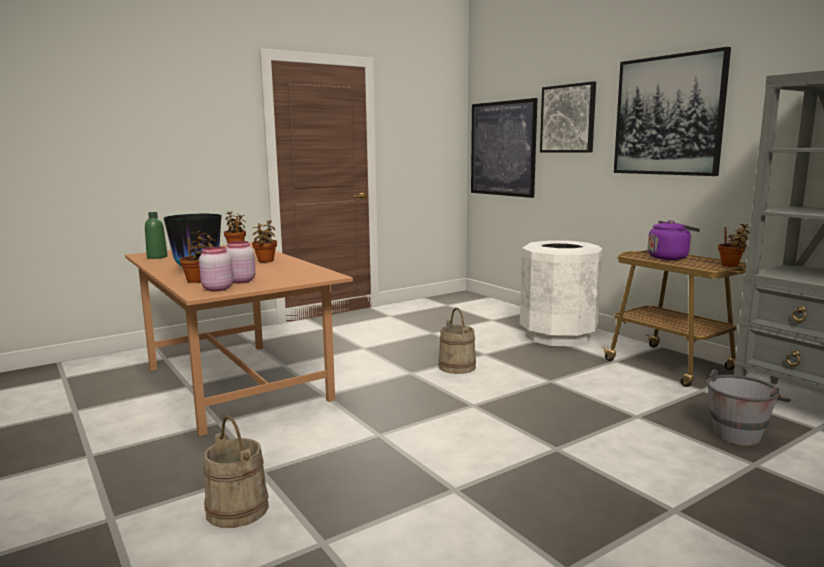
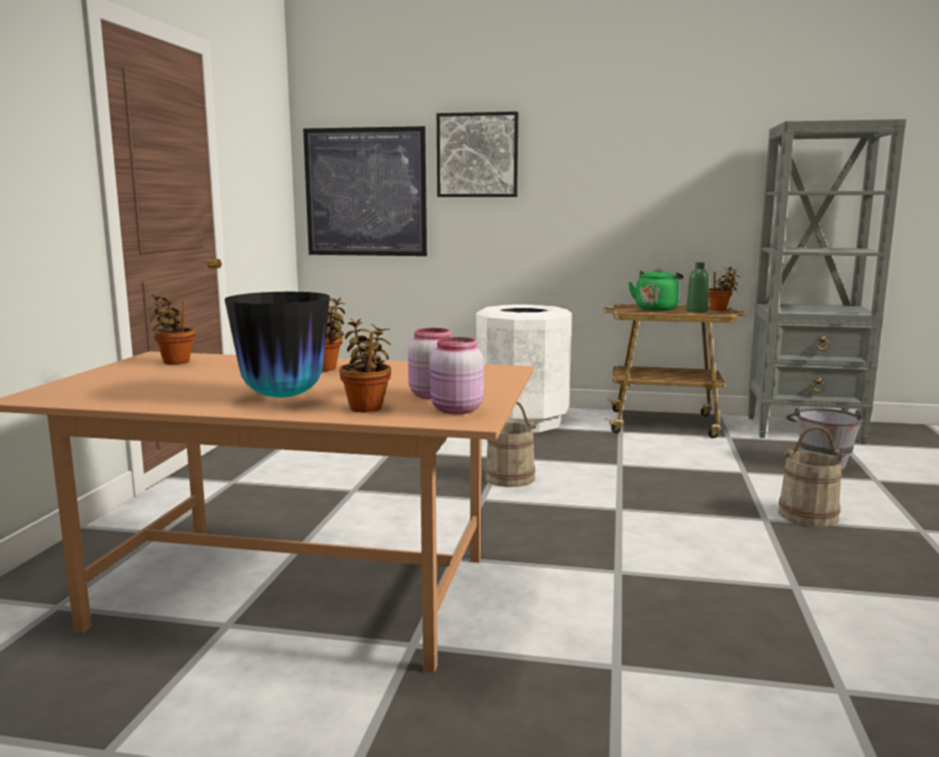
camera: 45 degrees left, 0 degrees up
(157, 257) = (91, 395): green bottle -> green bottle (697, 311)
(236, 509) = (702, 716): beige bucket -> beige bucket (808, 515)
(668, 116) = (617, 157): picture -> none
(669, 257) = (656, 309): purple kettle -> green kettle

